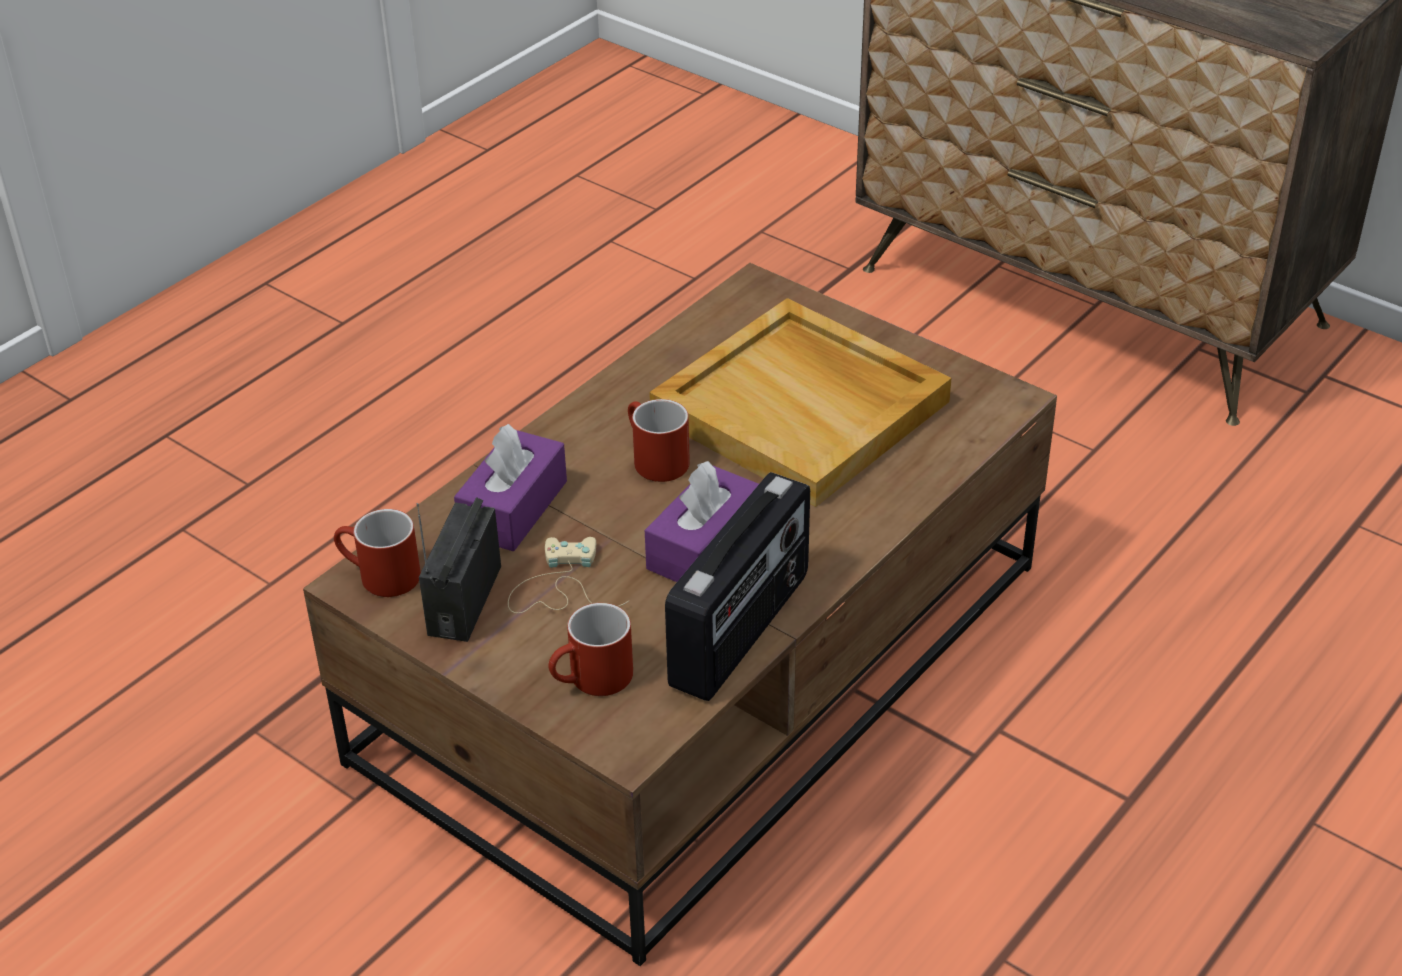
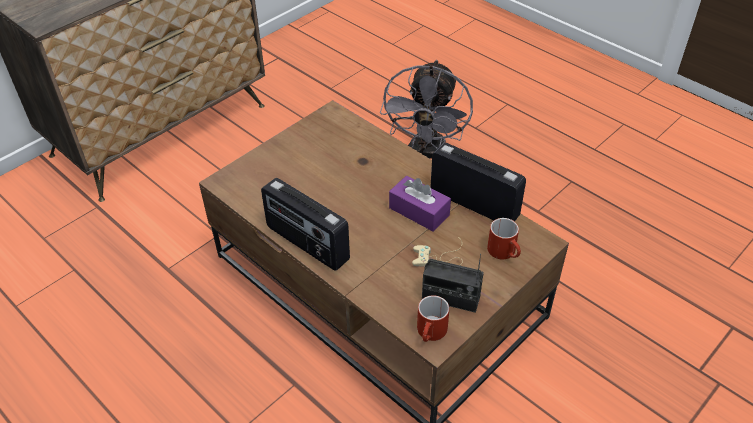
camera: 85 degrees left, 5 degrees up
(513, 508) = (383, 279): purple tissue box -> none
(599, 405) = (306, 244): none -> radio
(653, 459) = (354, 226): red mug -> none
(803, 408) = (325, 173): beige tray -> none
(1151, 722) = (426, 156): none -> grey fan

